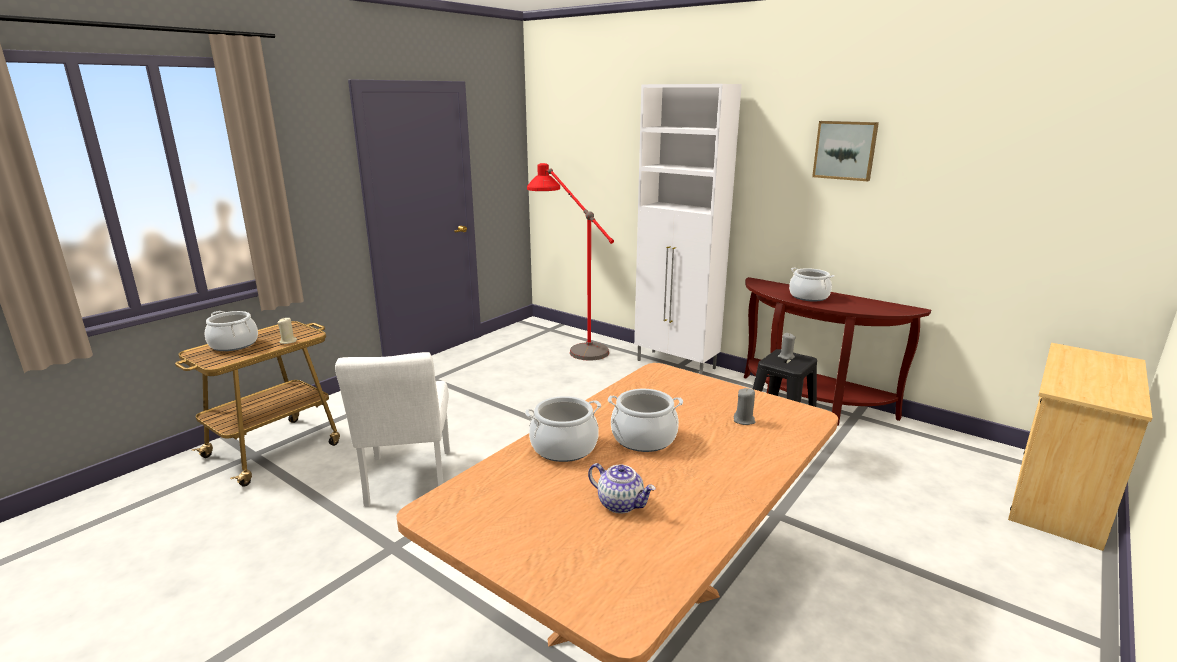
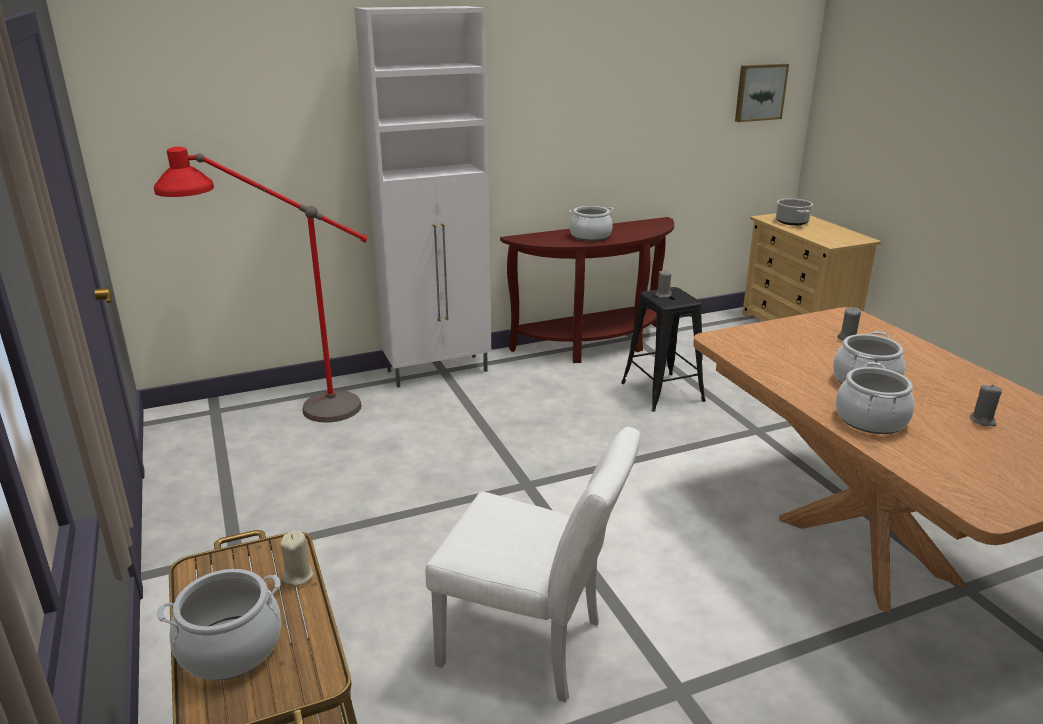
camera: 60 degrees left, 5 degrees up
(621, 504) = (982, 420): teapot -> grey candle
(845, 150) = (582, 76): picture -> picture (759, 92)
(1086, 362) = (791, 222): none -> cooking pot

